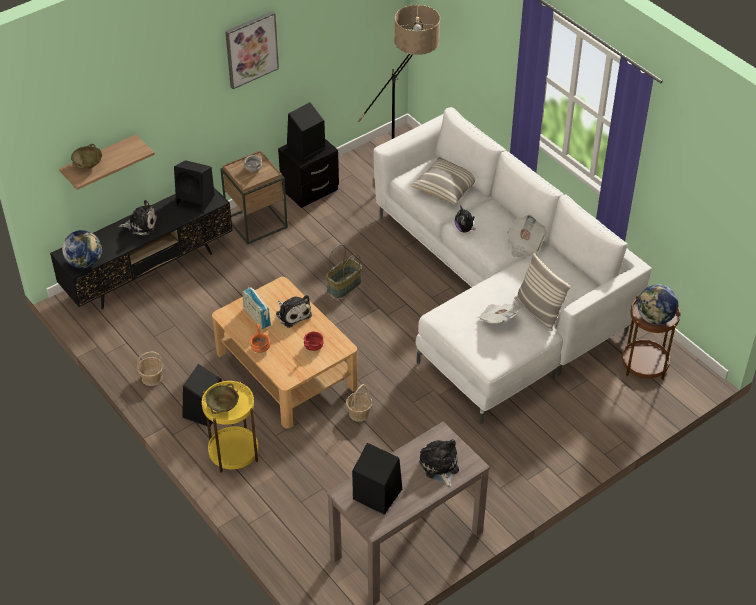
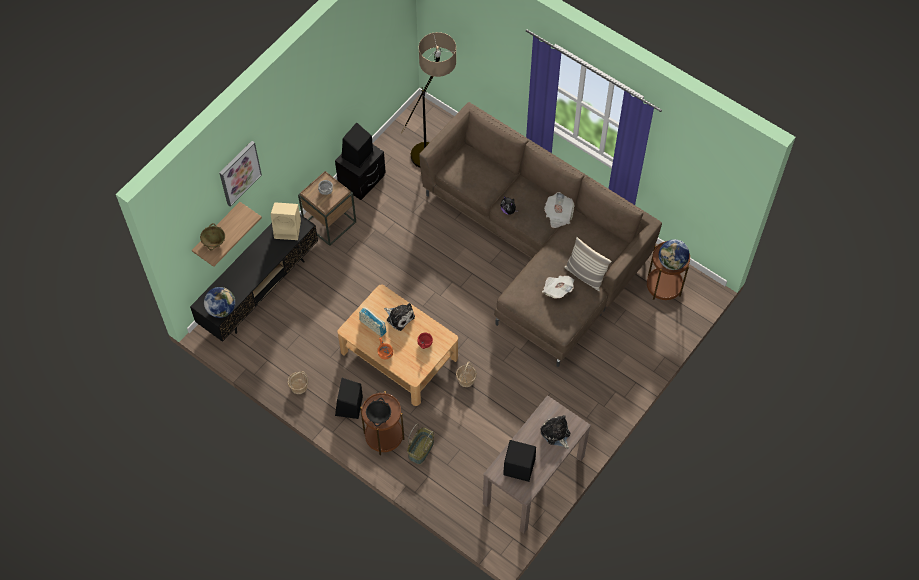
camera: 15 degrees left, 15 degrees up
(141, 224) = (252, 262): plush toy -> none
(196, 201) = (288, 229): black speaker -> beige speaker
(223, 406) = (379, 415): beige bowl -> black bowl
(233, 452) = (384, 436): yellow side table -> brown side table
(251, 49) = (312, 106): picture -> picture (239, 173)
(344, 286) = (419, 268): basket -> basket (421, 450)
(446, 188) = (483, 173): pillow -> none
(497, 294) = (539, 248): white sofa -> brown sofa

